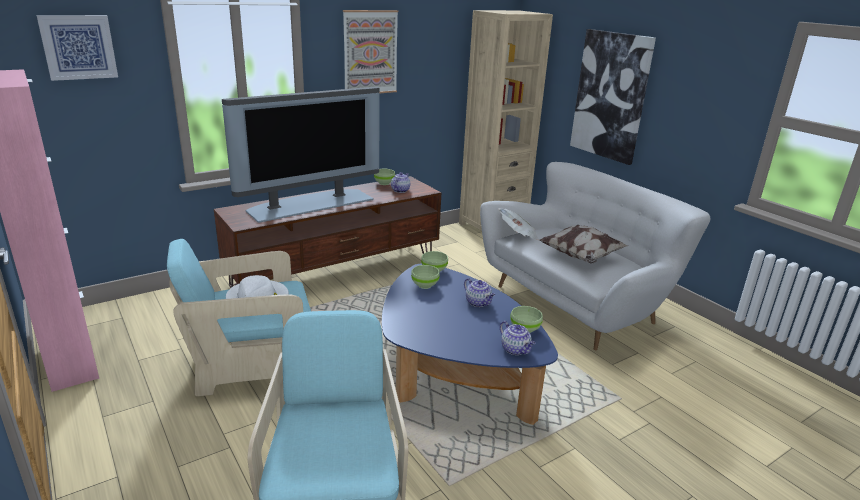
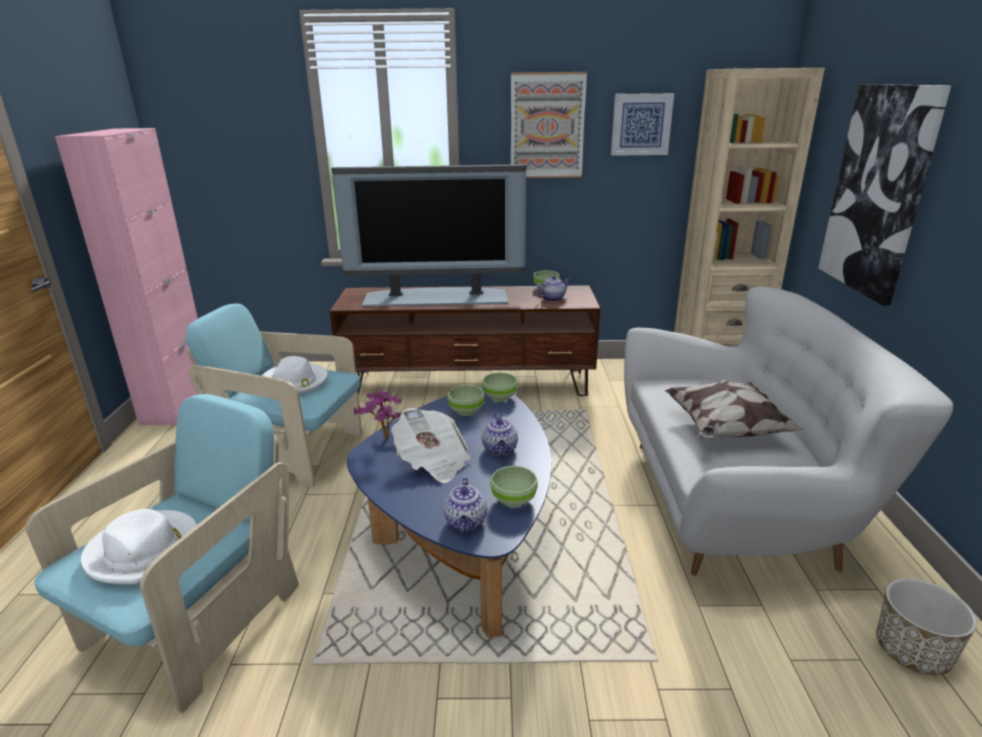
camera: 35 degrees right, 0 degrees up
(78, 47) = (232, 113): picture -> picture (641, 124)
(331, 445) = (144, 550): none -> white hat
(397, 319) = (384, 440): none -> potted plant
(518, 234) = (667, 380): newspaper -> newspaper (432, 462)
(709, 349) = (912, 651): none -> planter

